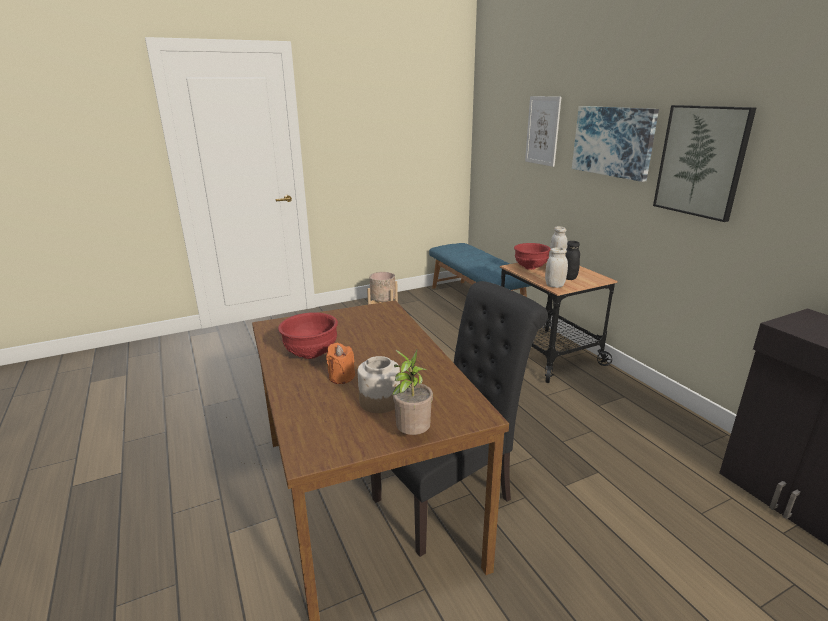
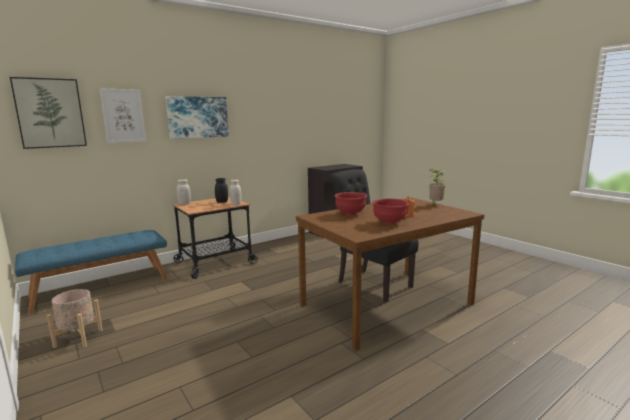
camera: 100 degrees left, 10 degrees down
(380, 401) = (419, 209): jar -> none
(530, 267) = (197, 208): red bowl -> red bowl (350, 214)
(701, 161) = (253, 121): picture -> picture (50, 113)

